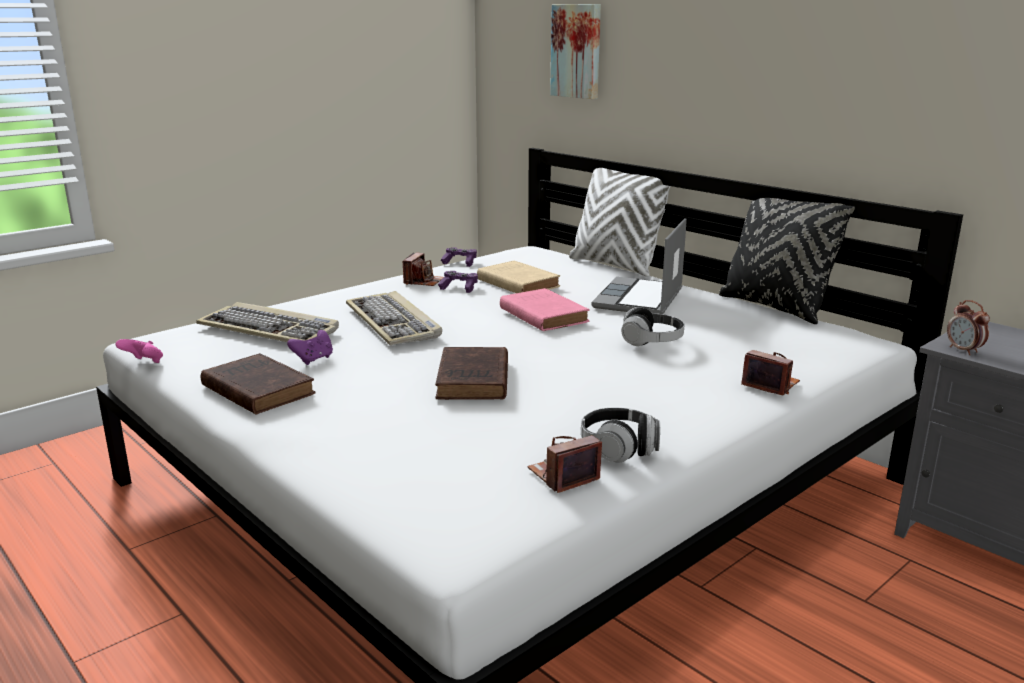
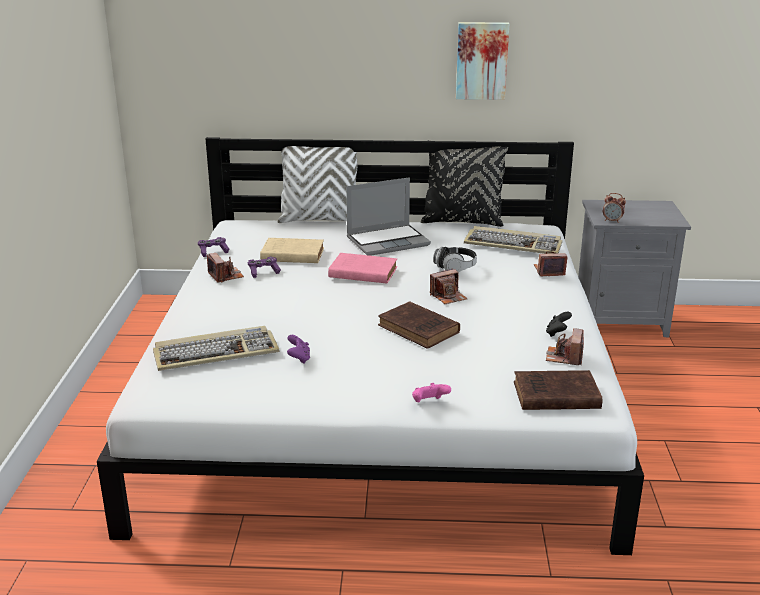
camera: 45 degrees left, 5 degrees up
(144, 363) = (191, 413): pink game controller -> pink game controller (429, 403)
(256, 389) = (315, 391): brown book -> brown book (553, 395)
(394, 322) = (284, 313): keyboard -> keyboard (514, 244)
(577, 51) = (244, 53): picture -> picture (481, 60)
(578, 364) = (448, 296): none -> camera
(619, 448) = (557, 333): headphones -> black game controller
(639, 299) = (388, 241): laptop -> laptop turned 90 degrees counterclockwise

